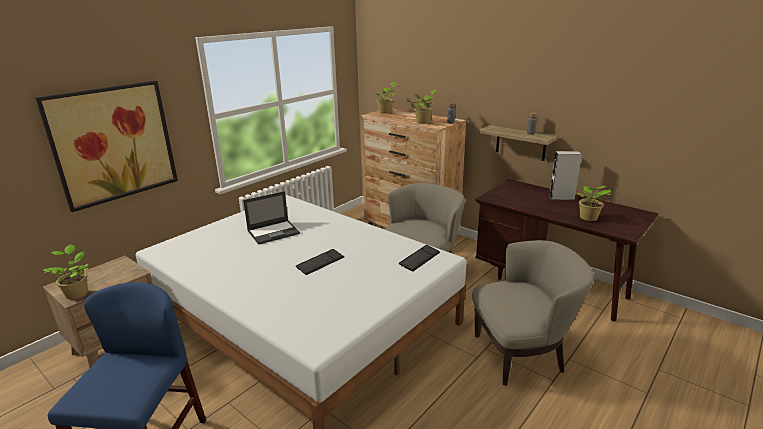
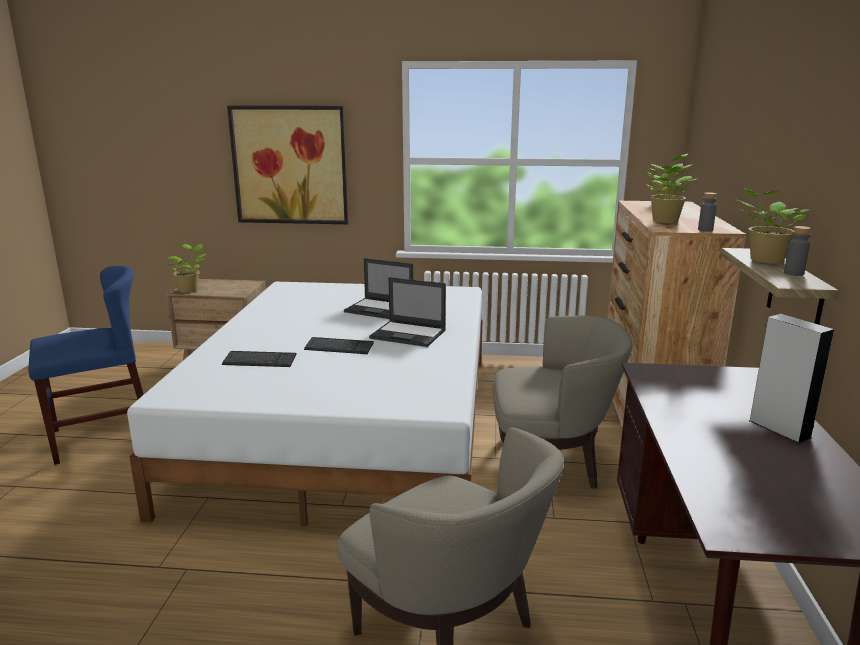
camera: 55 degrees right, 5 degrees down
(331, 236) = (409, 334): none -> laptop
(419, 259) = (419, 394): keyboard -> keyboard (260, 361)
(588, 218) = (728, 473): potted plant -> potted plant (764, 260)

